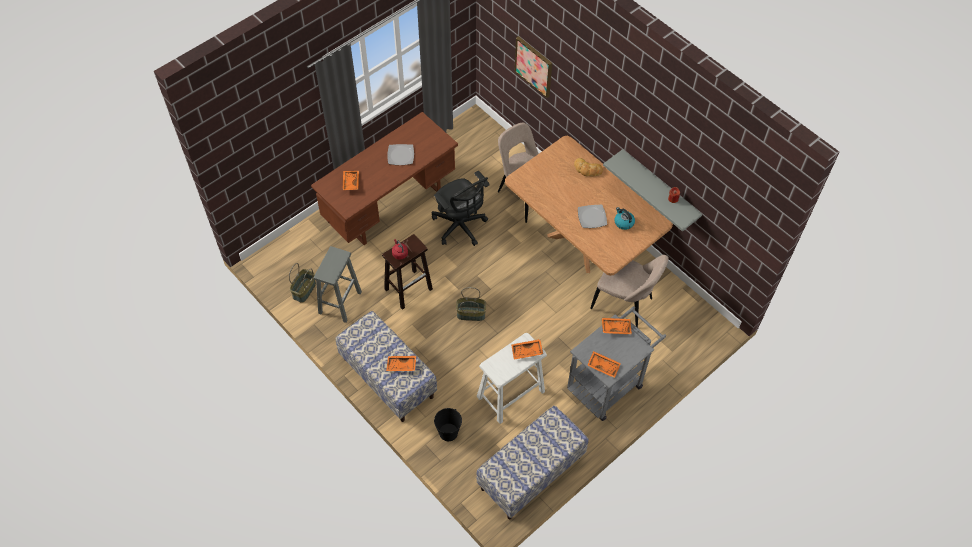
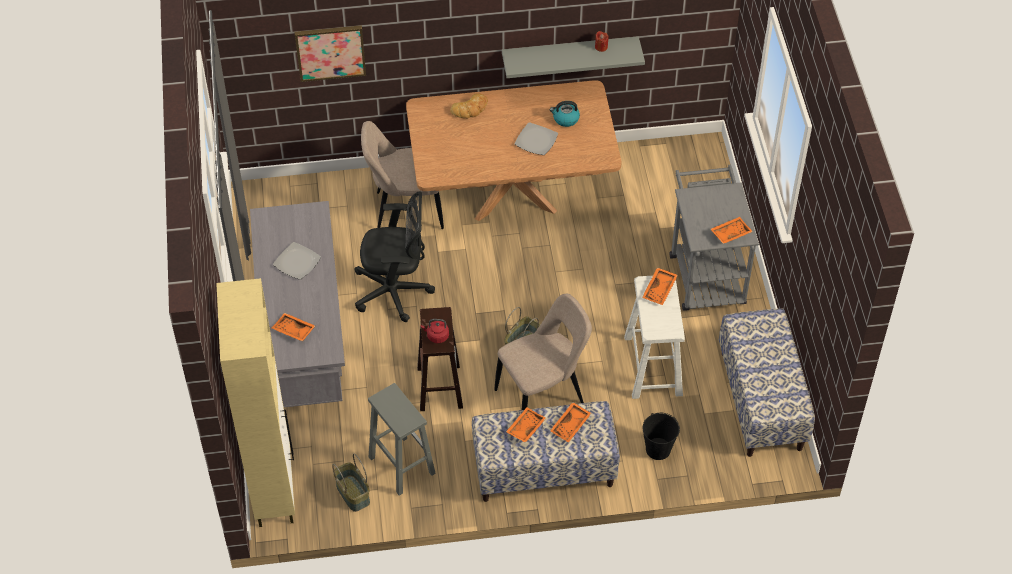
camera: 55 degrees left, 5 degrees down
(281, 251) = (274, 489): none -> beige cabinet
(390, 205) = (303, 342): brown desk -> grey desk
(616, 327) = (692, 197): orange tray -> orange tray (525, 427)
(624, 305) = (621, 205): beige chair -> beige chair (543, 395)

